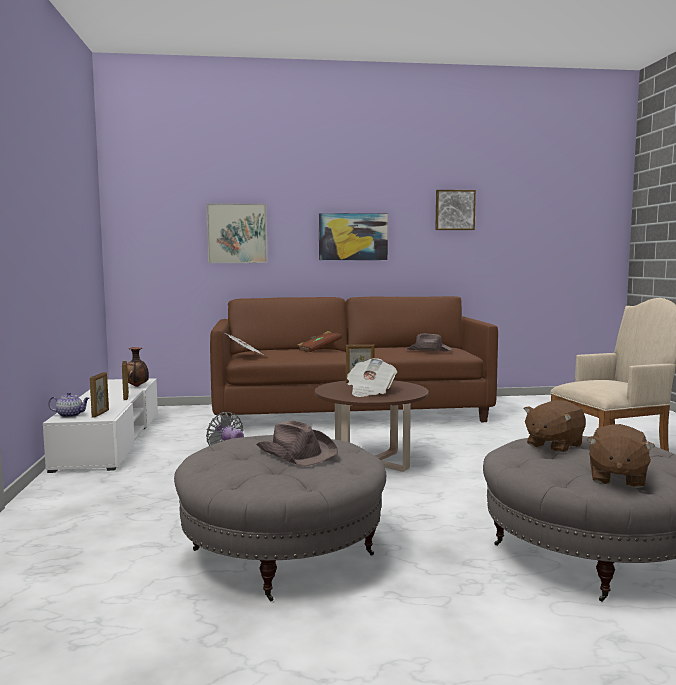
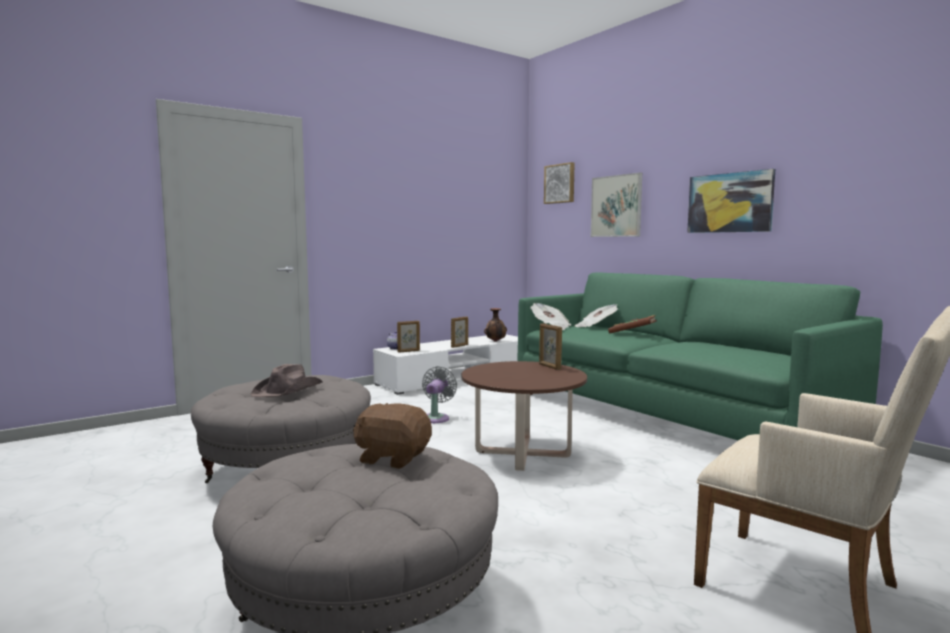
camera: 60 degrees right, 0 degrees up
(351, 413) = (667, 415): brown sofa -> green sofa
(370, 392) = (511, 374): newspaper -> newspaper (596, 326)
(428, 350) = (734, 355): brown hat -> none
(454, 210) = (884, 152): picture -> picture (560, 183)
(616, 478) = (279, 495): brown plush toy -> none

